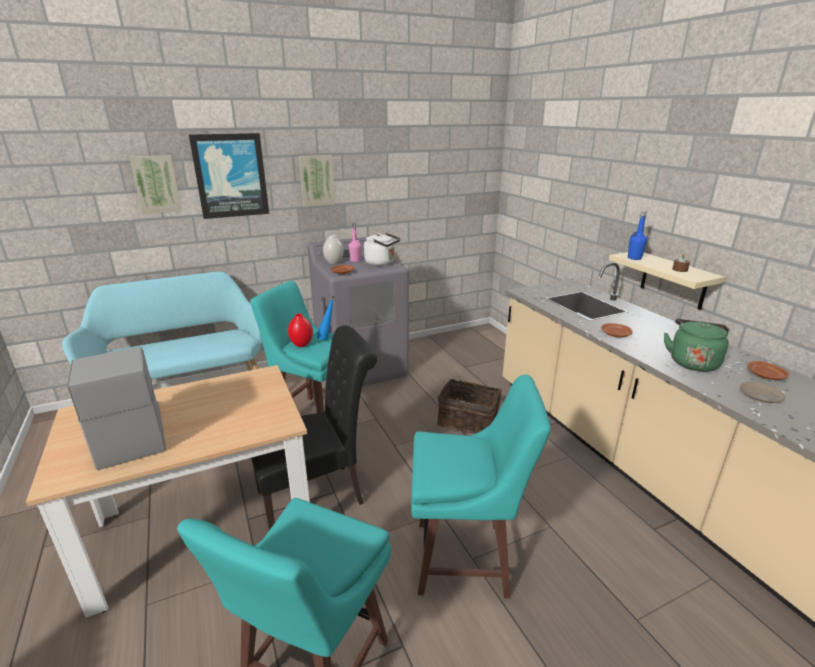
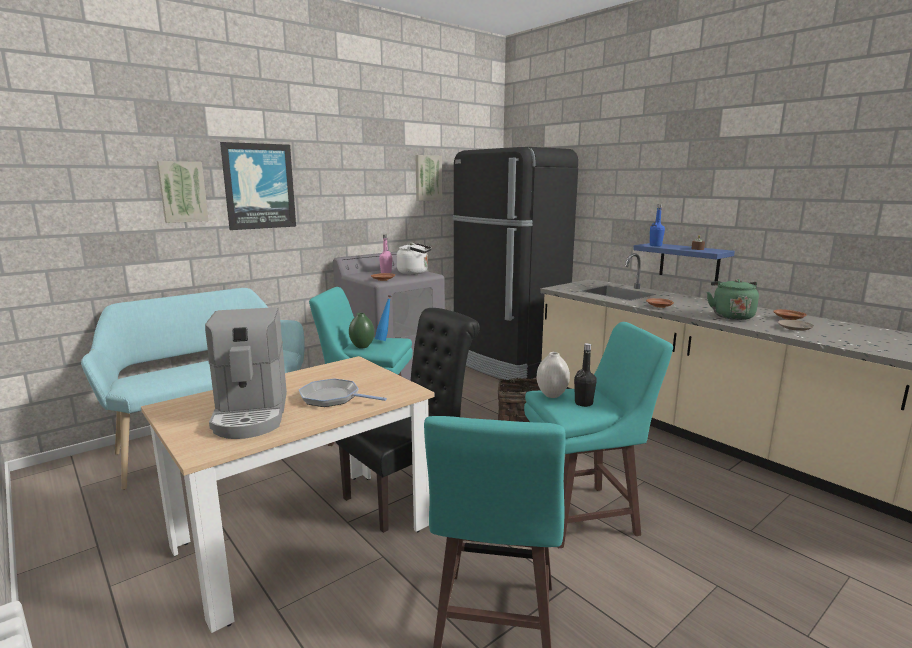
camera: 15 degrees left, 10 degrees down
(130, 435) = (251, 414): coffee machine -> coffee machine turned 150 degrees counterclockwise
(211, 423) = (333, 398): none -> frying pan
(301, 345) = (362, 347): red vase -> green vase
(316, 180) = (341, 194): picture -> picture (427, 178)
(334, 262) = (365, 274): white vase -> white vase (552, 395)
(458, 462) = (583, 403): none -> black bottle
(484, 350) = (507, 364): none -> black fridge
(673, 280) = (689, 262): beige shelf -> blue shelf

